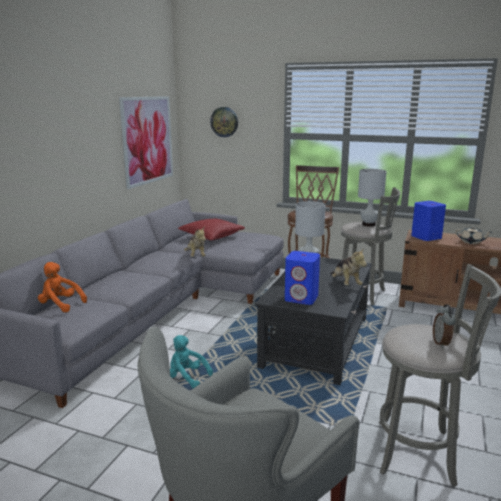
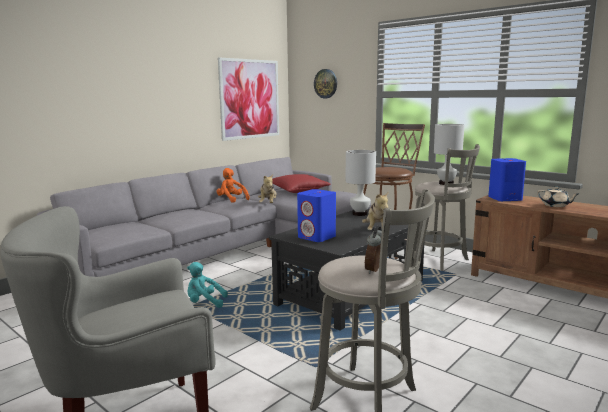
camera: 20 degrees right, 5 degrees down
(60, 305) = (117, 224): orange plush toy -> orange plush toy (231, 200)
(187, 378) = (204, 303): turquoise plush toy -> turquoise plush toy turned 45 degrees counterclockwise

